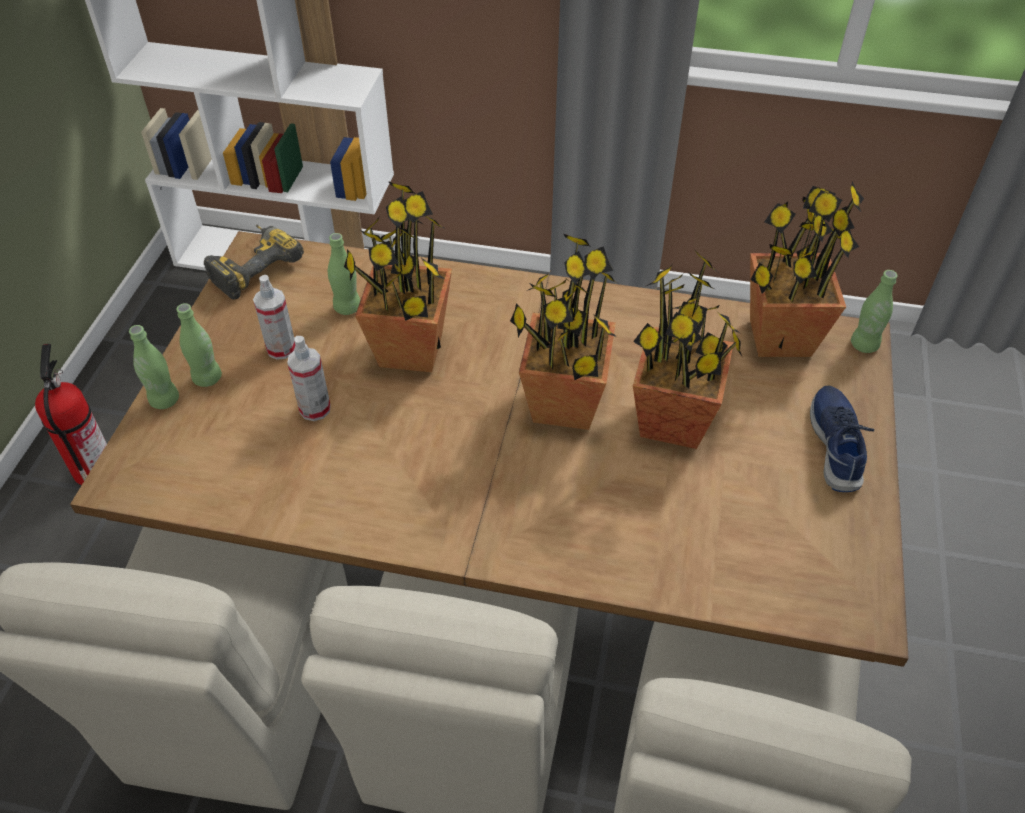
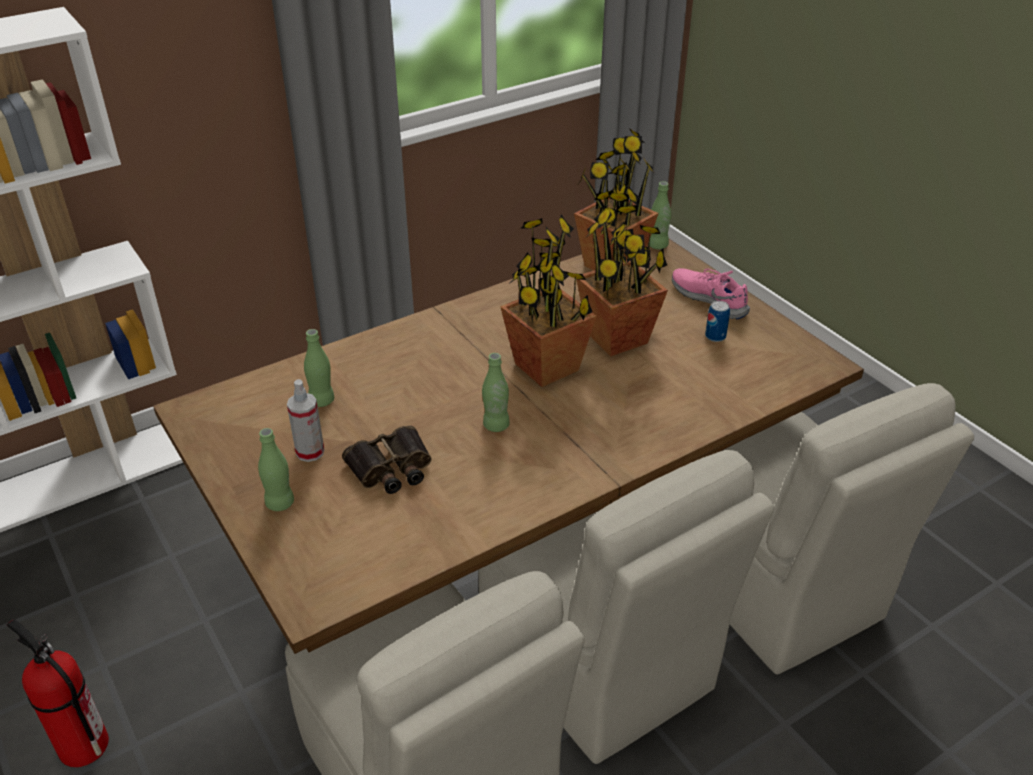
camera: 45 degrees left, 10 degrees down
(164, 400) = (266, 537): green bottle -> green bottle (496, 425)
(252, 267) = (204, 419): power drill -> none
(315, 409) = (391, 468): spray bottle -> binoculars
(411, 351) = (407, 398): potted plant -> none
(781, 492) = (715, 336): none -> can
(837, 444) = (709, 298): blue shoe -> pink shoe

